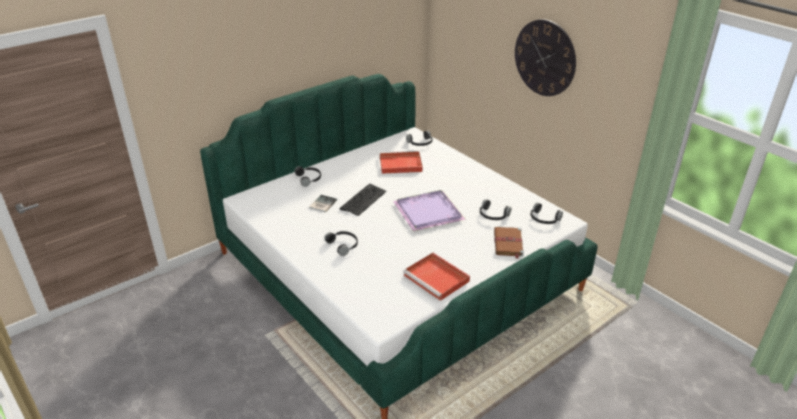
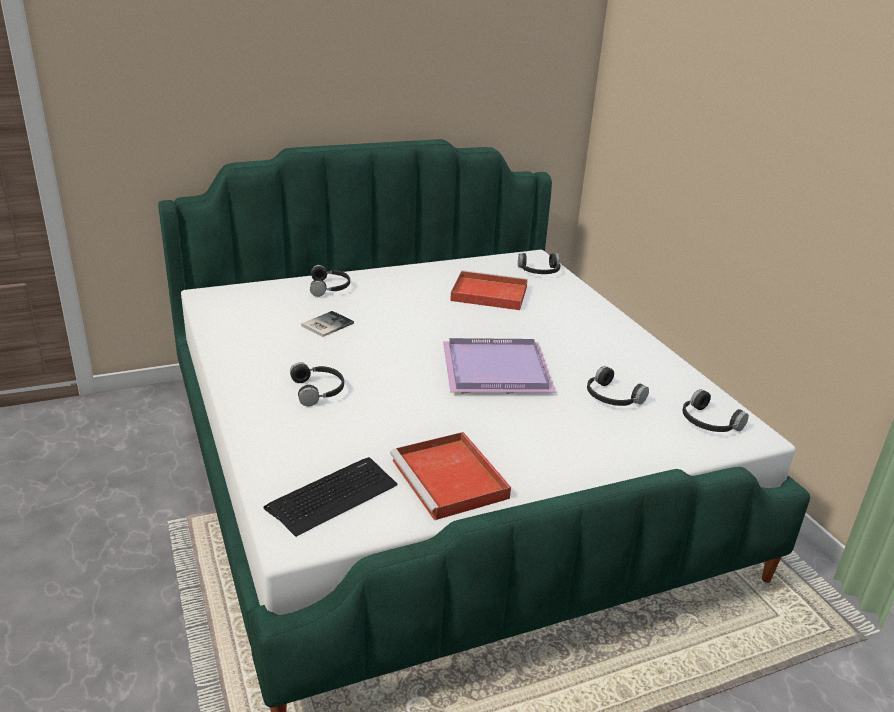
camera: 15 degrees right, 5 degrees down
(363, 200) = (396, 332): keyboard -> keyboard (332, 496)
(508, 243) = (619, 449): brown book -> none
(544, 58) = (769, 130): wall clock -> none

